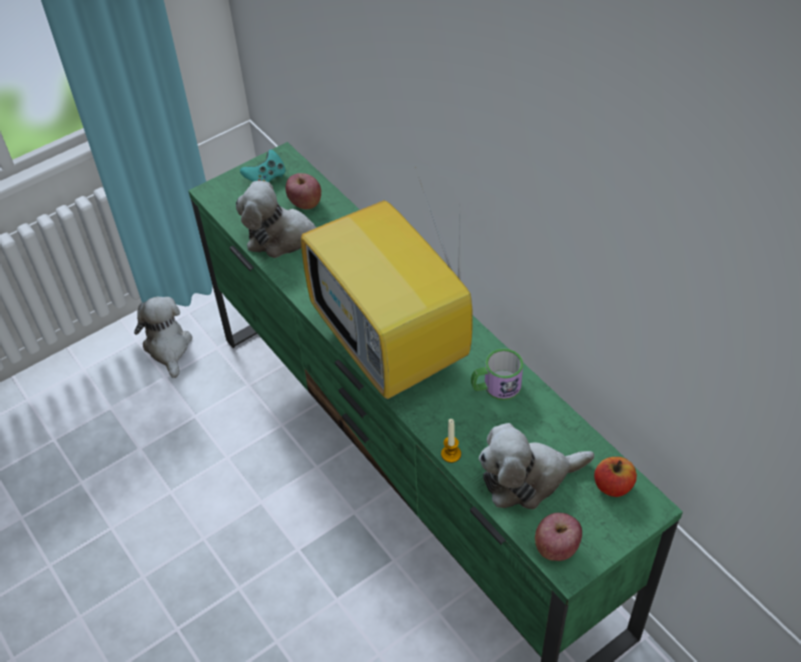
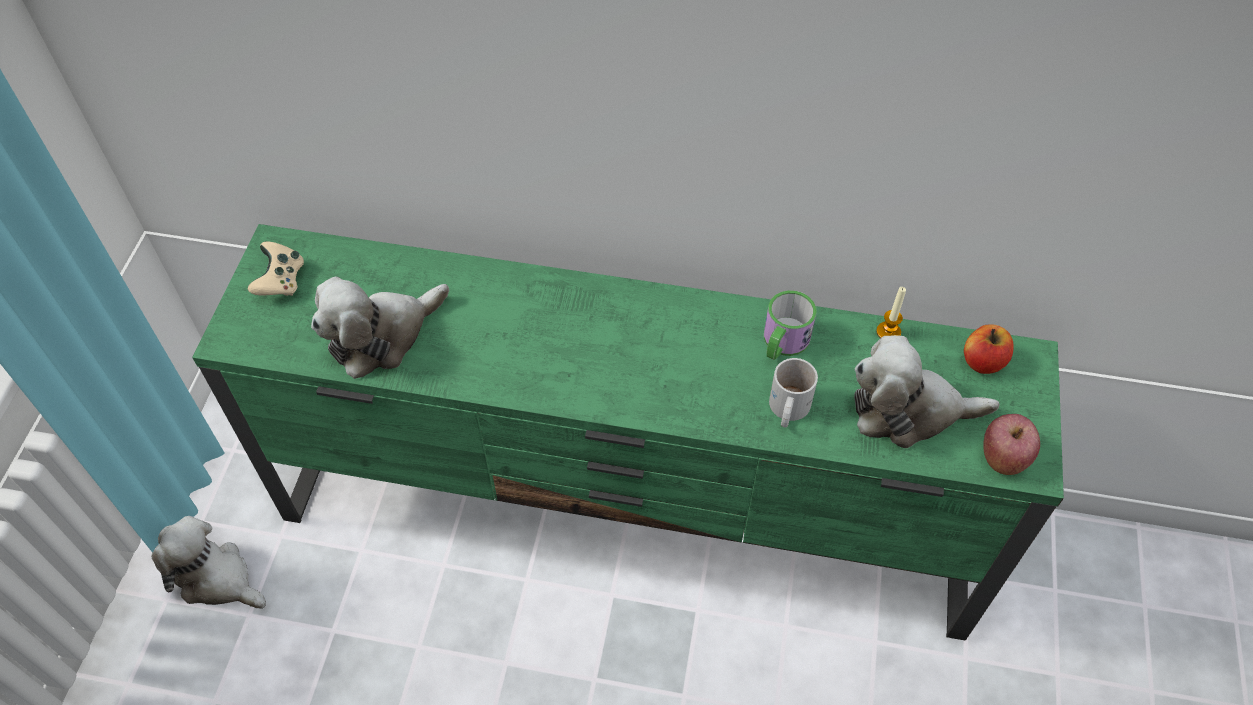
camera: 45 degrees left, 5 degrees up
(266, 178) = (281, 281): turquoise game controller -> beige game controller
(305, 203) = (363, 281): apple -> none
(393, 346) = (639, 373): television -> none
(451, 454) = (817, 442): candle -> candle (888, 332)
(454, 424) = (786, 409): none -> white mug
(528, 478) = (908, 411): plush toy -> plush toy turned 60 degrees clockwise

